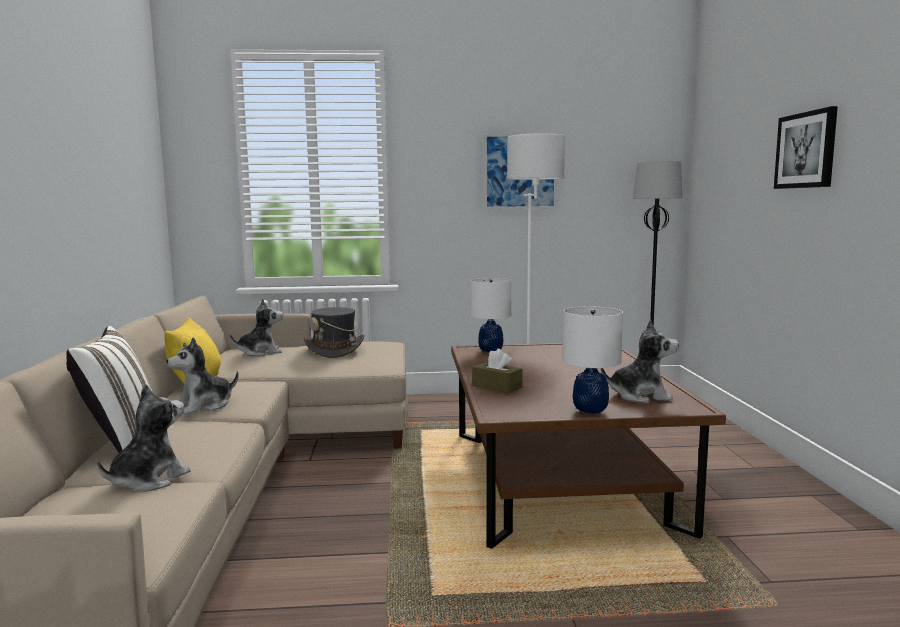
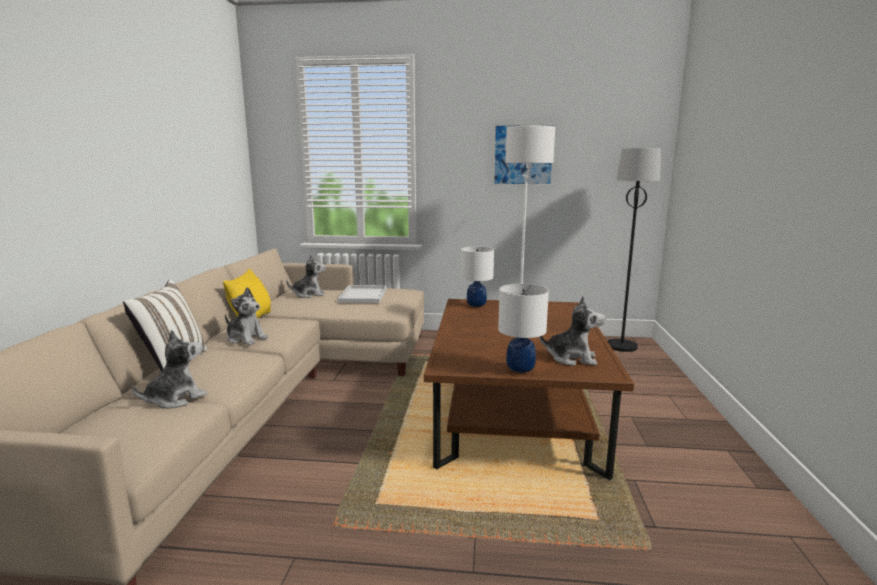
camera: 10 degrees right, 5 degrees up
(204, 406) = (246, 338): plush toy -> plush toy turned 120 degrees counterclockwise
(335, 350) = (363, 296): grey hat -> white tray
(497, 386) = (459, 340): brown tissue box -> none
(806, 150) = (757, 145): picture -> none

